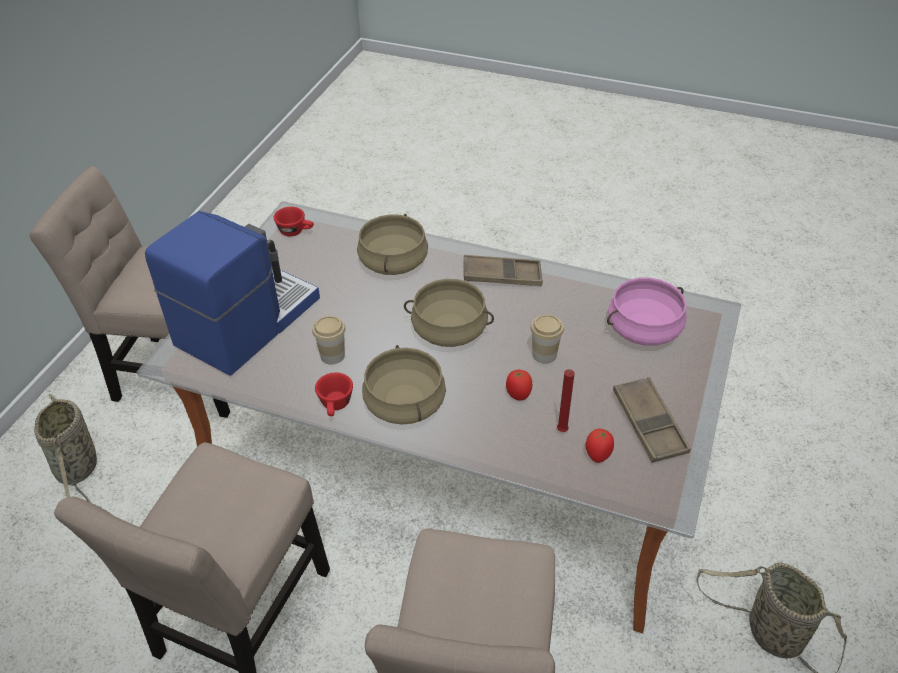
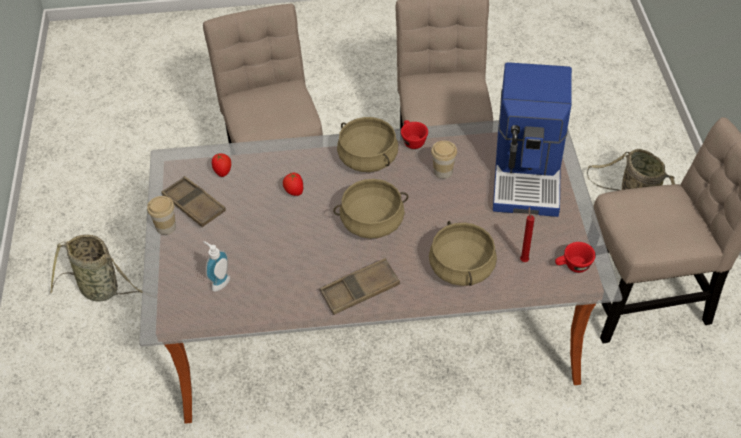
camera: 155 degrees right, 5 degrees up
(544, 354) = (289, 229): cup -> cup (166, 227)
(561, 432) = (252, 178): red candle -> red candle (524, 259)
(643, 329) = (218, 282): pink cooking pot -> soap dispenser

